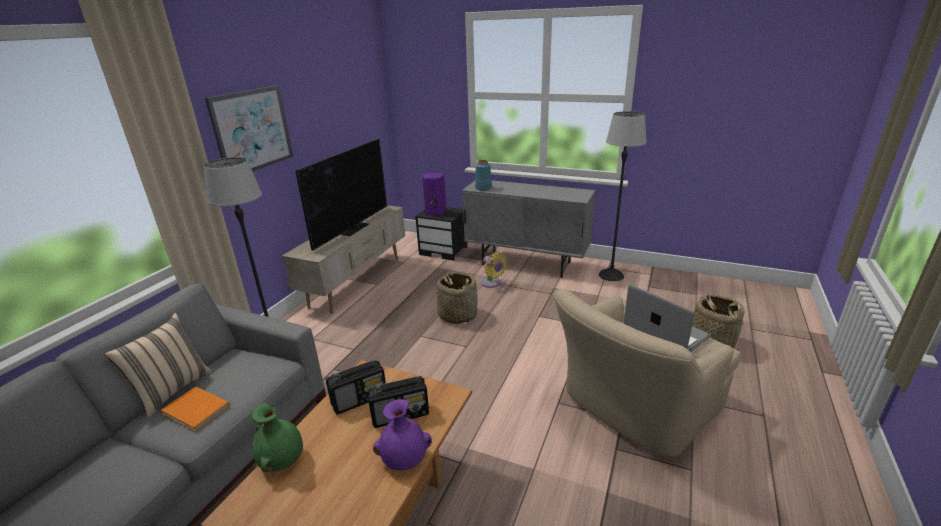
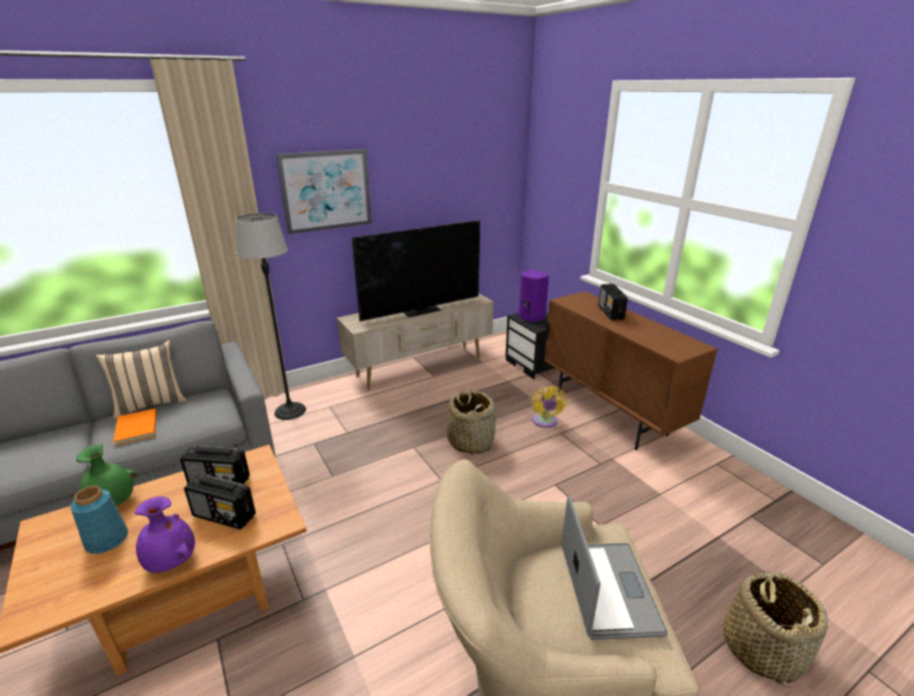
camera: 35 degrees right, 0 degrees up
(483, 188) = (575, 304): blue vase -> blue vase (107, 540)
(512, 187) = (610, 313): none -> radio
(526, 264) = (610, 415): grey cabinet -> brown cabinet
(611, 275) = (710, 475): floor lamp -> none

